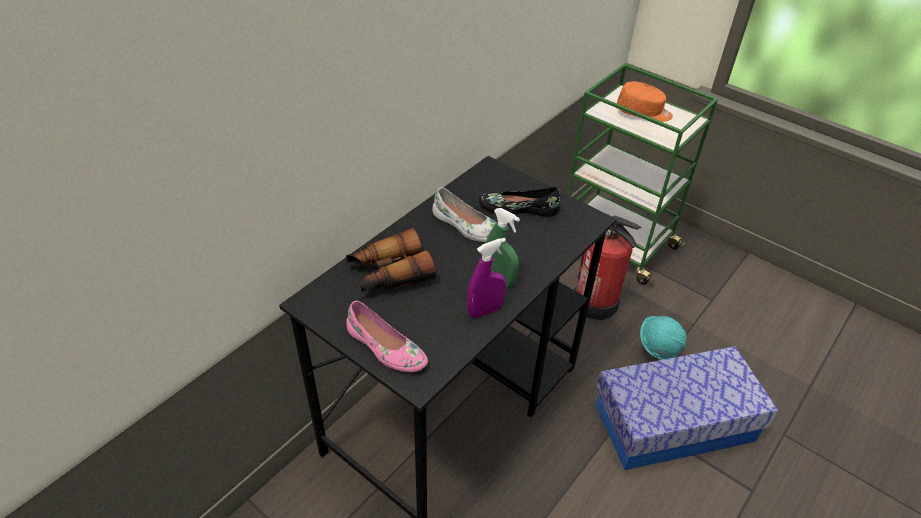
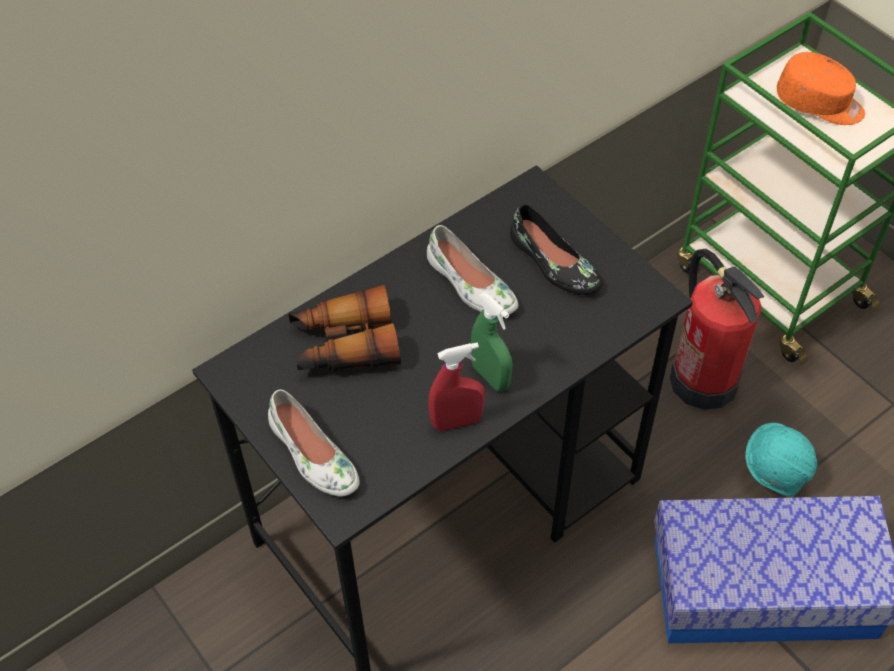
camera: 15 degrees right, 10 degrees up
(385, 348) = (312, 455): pink shoe -> white shoe
(485, 311) = (456, 422): purple spray bottle -> red spray bottle
(518, 208) = (553, 264): black shoe -> black shoe turned 150 degrees counterclockwise

